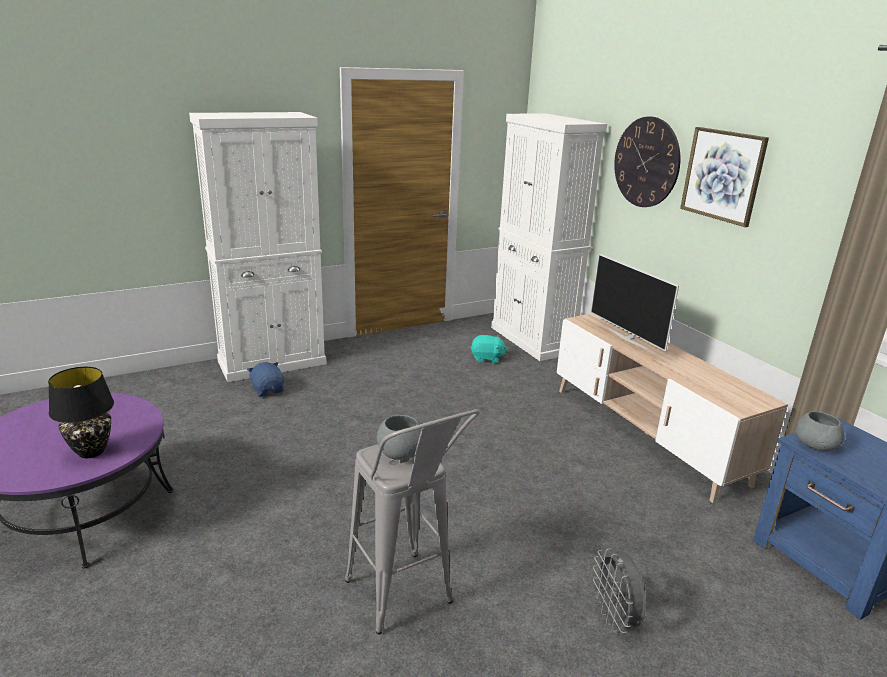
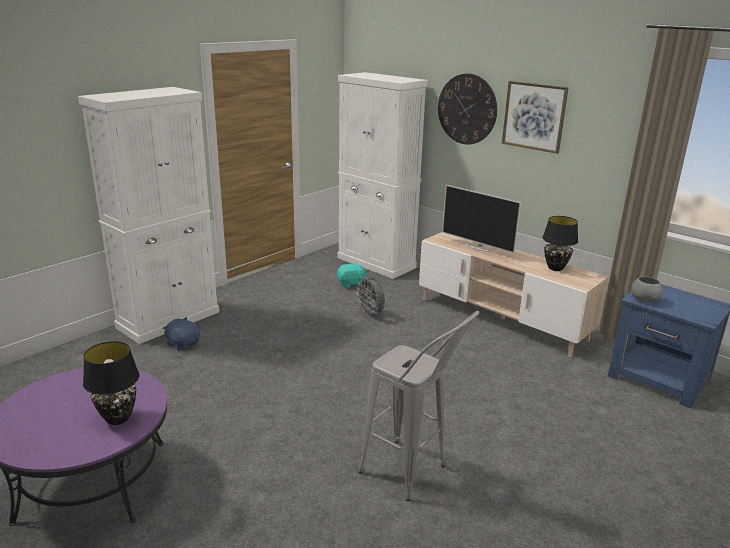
camera: 20 degrees left, 0 degrees up
(400, 453) = (404, 358): grey bowl -> none
(615, 619) = (555, 447): grey fan -> grey fan (371, 314)
(716, 380) = (555, 268): none -> black table lamp

